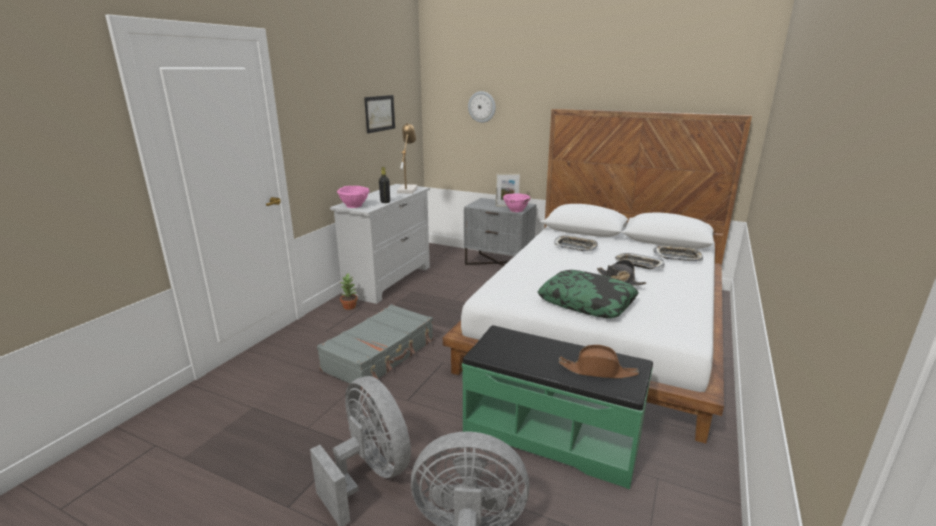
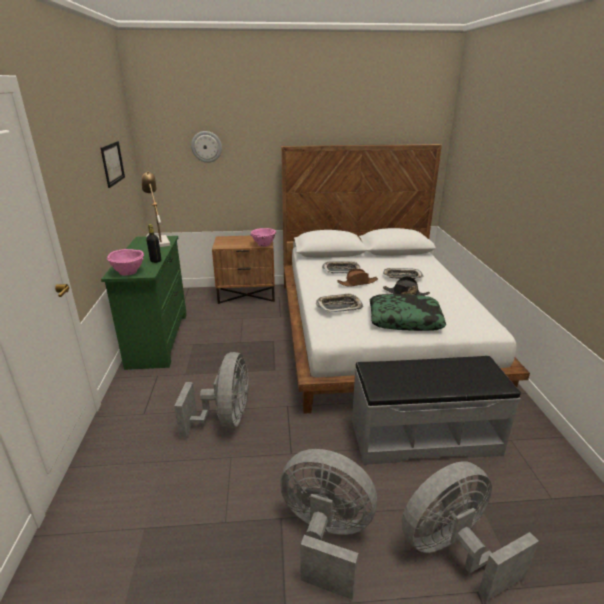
camera: 30 degrees left, 5 degrees up
(350, 307) = (144, 379): potted plant -> none
(380, 355) = (225, 419): grey suitcase -> grey fan
(389, 280) = (158, 338): white dresser -> green dresser
(499, 263) = (247, 295): grey nightstand -> brown nightstand
(507, 206) = (250, 241): picture frame -> none
(551, 435) = (423, 436): green bench -> grey bench
(598, 371) = (470, 376): brown hat -> brown hat (357, 283)
(677, 256) = (418, 263): tray -> tray (339, 306)

